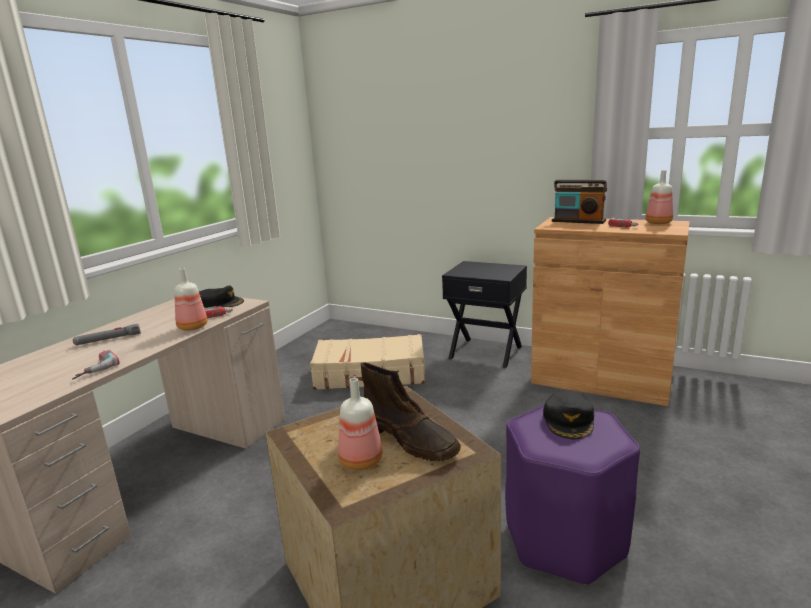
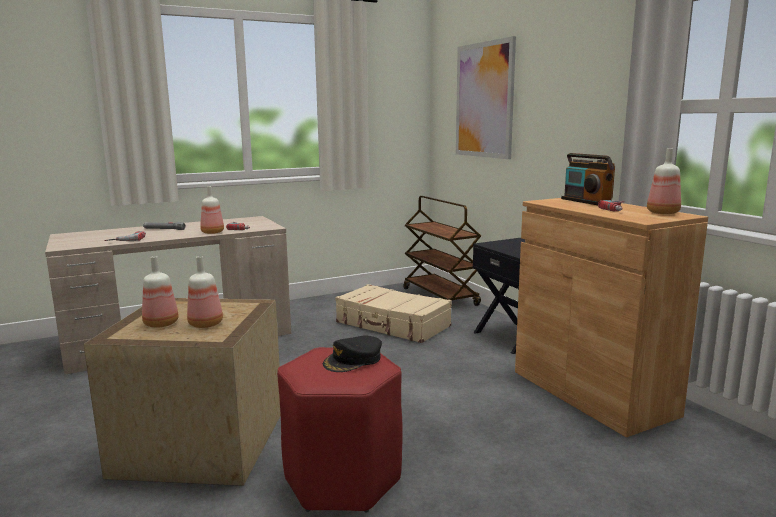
camera: 35 degrees right, 5 degrees down
(220, 303) = (258, 224): black cap -> none
(370, 333) = (440, 297): none -> brown cart
(398, 131) = (484, 100): none -> picture
(410, 440) = (207, 324): brown boot -> bottle
(565, 539) = (343, 479): purple stool -> red stool

